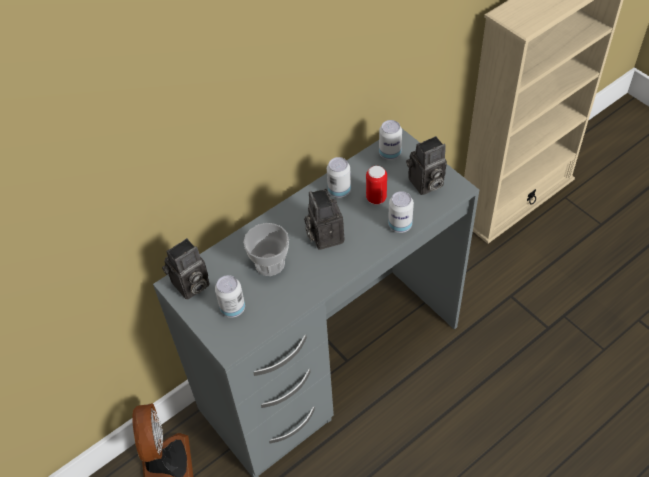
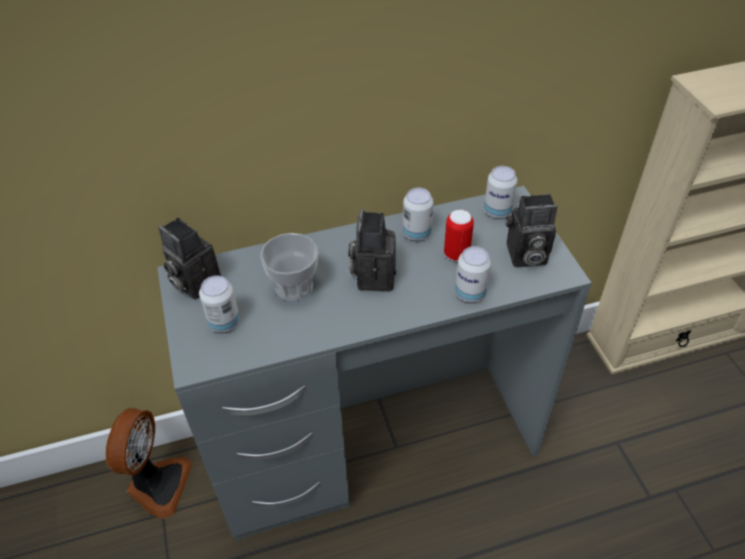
camera: 20 degrees right, 5 degrees down
(190, 286) = (193, 282): camera -> camera turned 60 degrees clockwise

